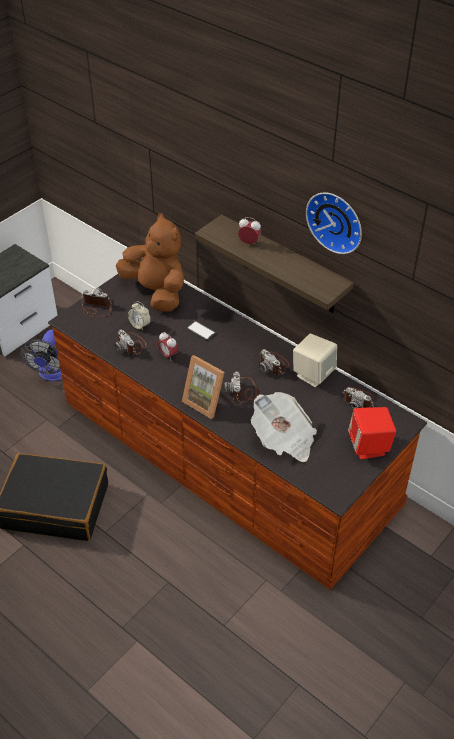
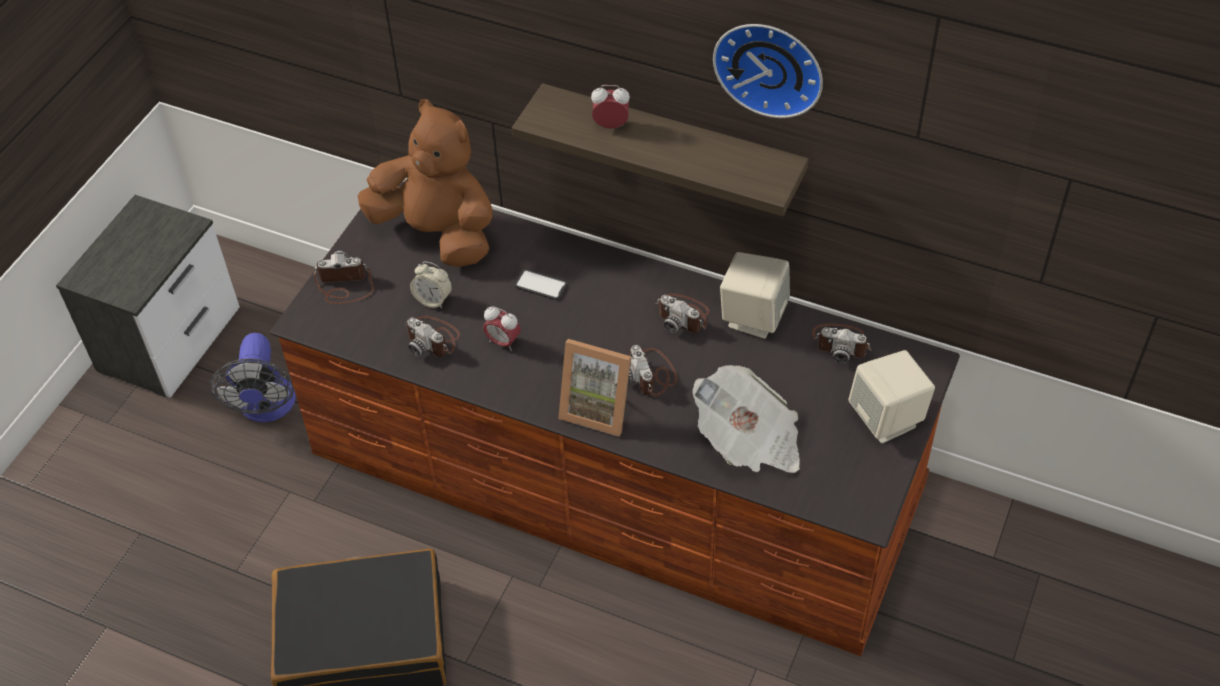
camera: 15 degrees left, 5 degrees up
(369, 446) = (887, 419): red speaker -> beige speaker

